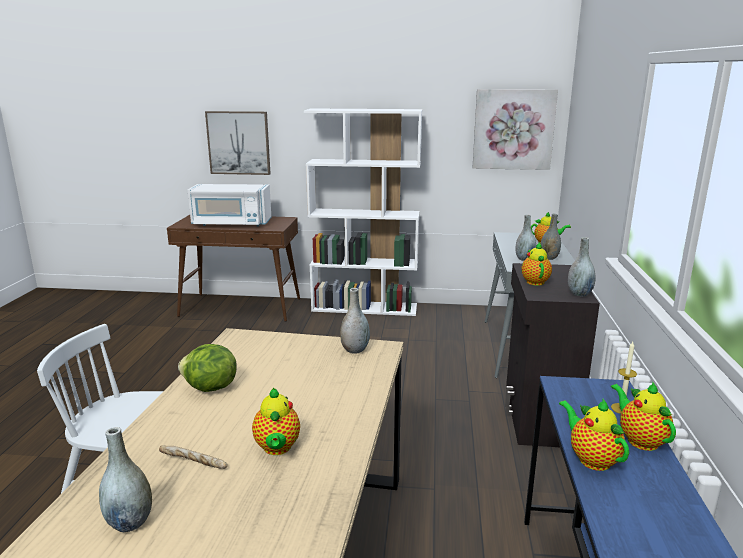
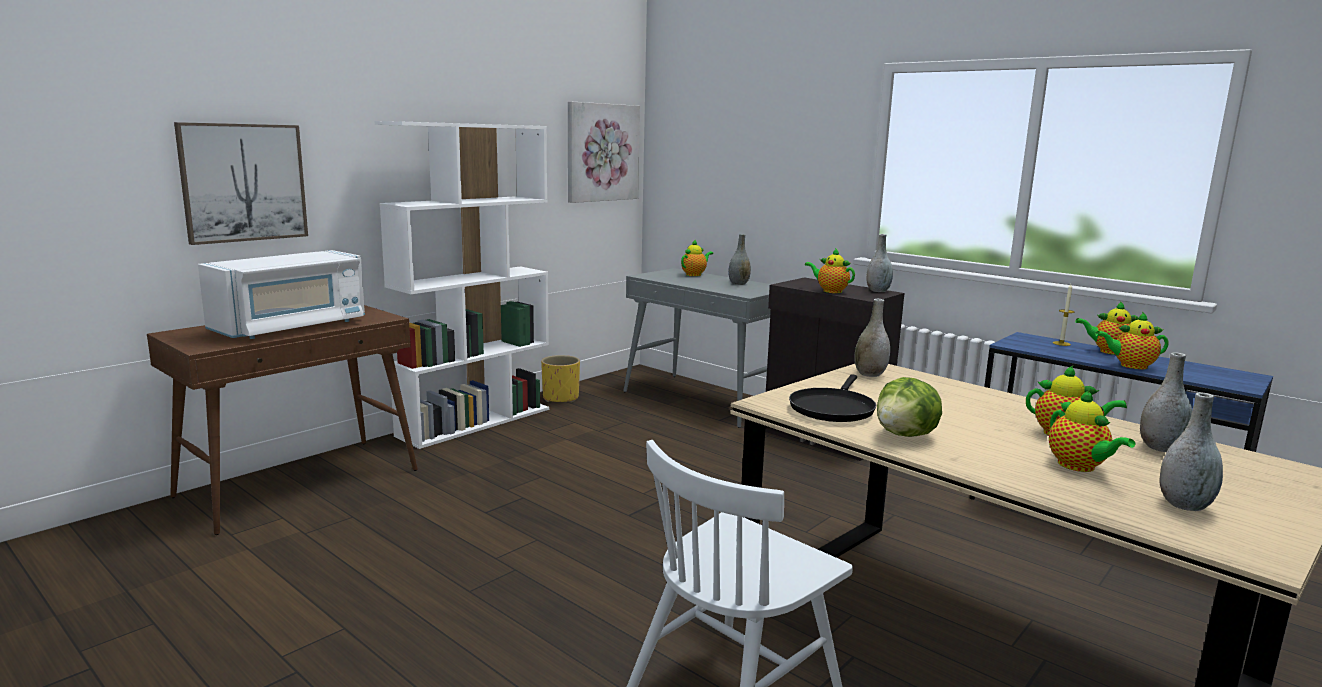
camera: 55 degrees left, 5 degrees down
(193, 464) = (1079, 467): bread -> teapot
(248, 355) = (833, 408): none -> black frying pan
(438, 311) = (561, 398): none -> yellow planter
(524, 259) = (728, 288): grey vase -> grey vase (1160, 448)

